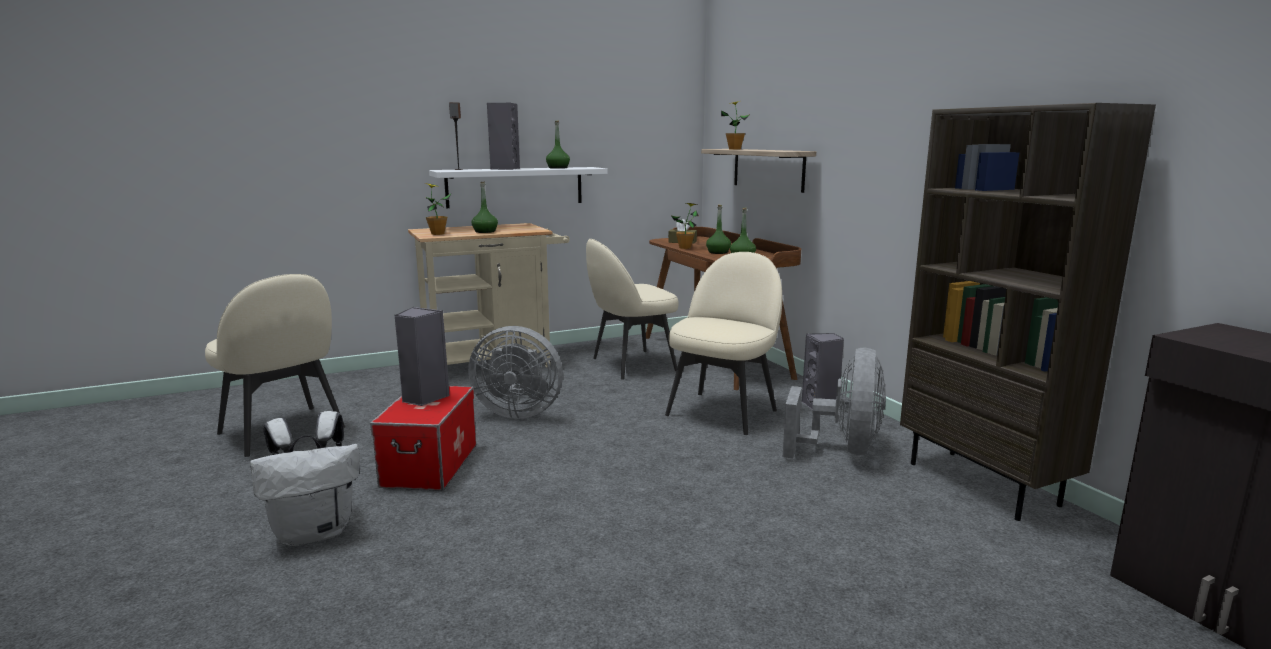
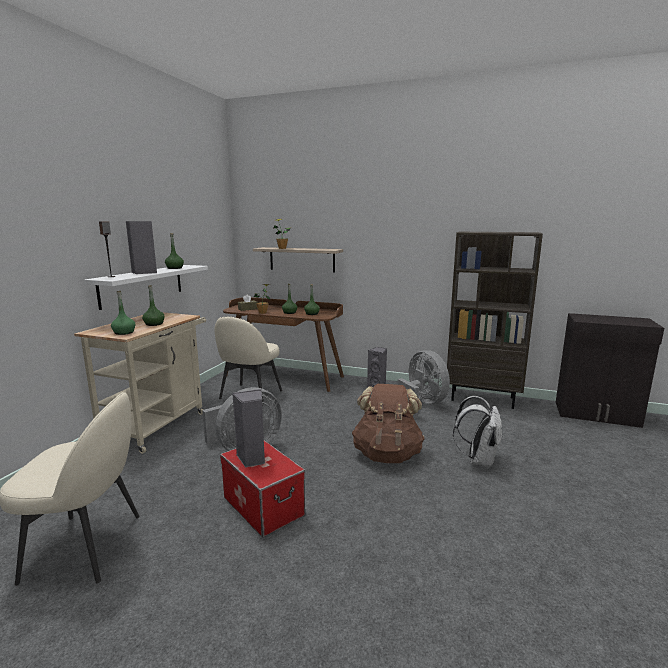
camera: 45 degrees left, 0 degrees up
(316, 531) = (286, 587): white backpack -> white backpack (478, 460)
(437, 234) = (124, 332): potted plant -> green bottle
(648, 482) = (387, 454): none -> brown backpack
(723, 412) = (346, 405): beige chair -> none

